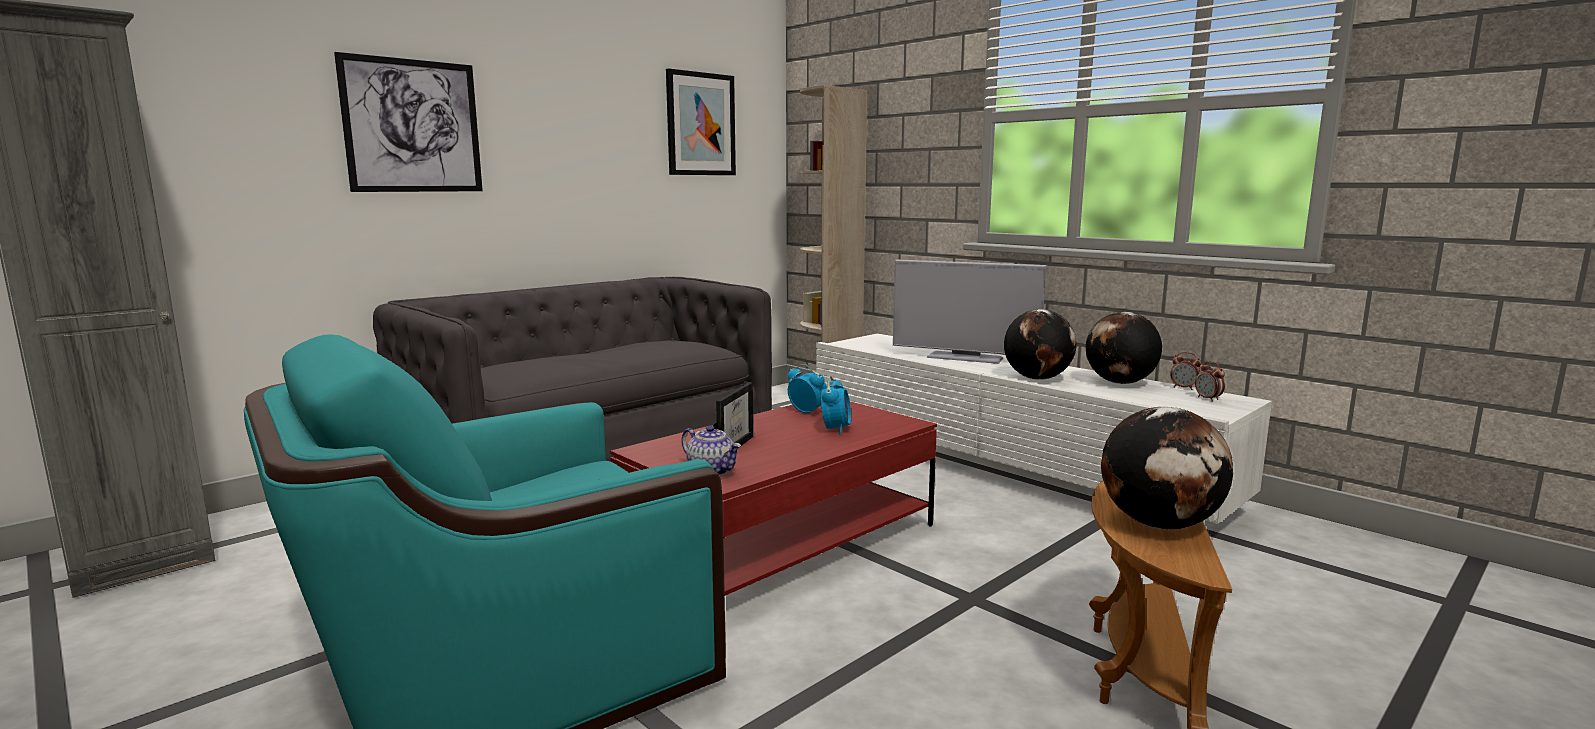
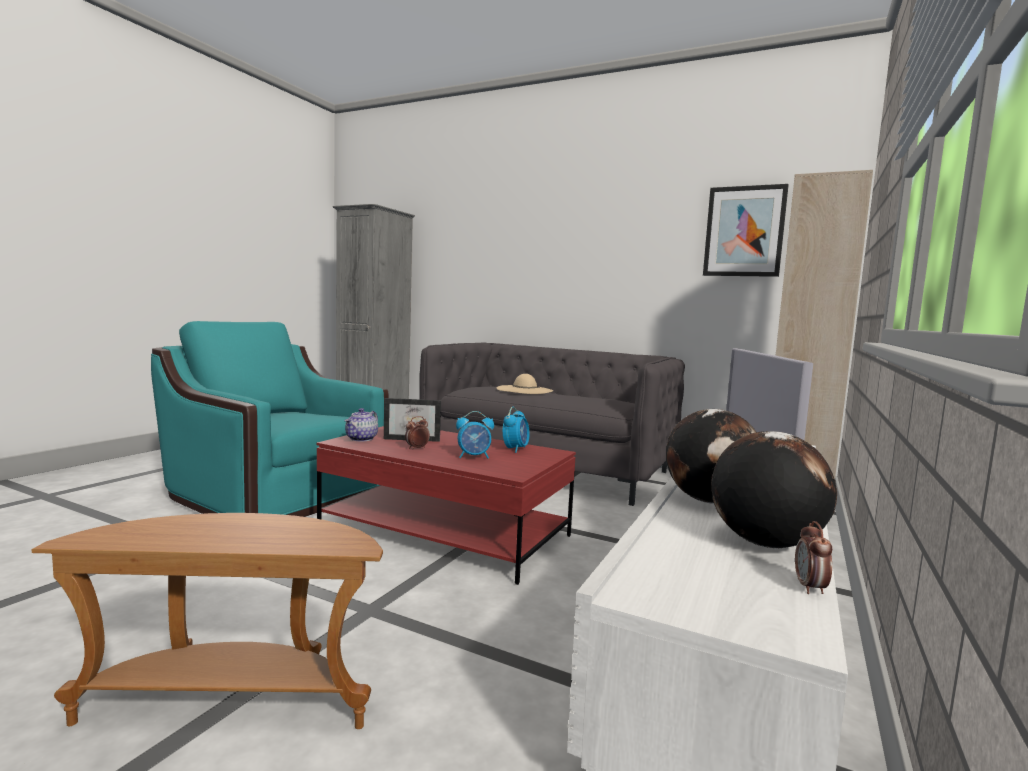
camera: 70 degrees right, 5 degrees down
(413, 126) = (522, 247): picture -> none
(571, 359) = (524, 390): none -> beige hat
(1160, 524) = (191, 533): globe -> none
(1208, 399) = (752, 602): alarm clock -> alarm clock (417, 448)

